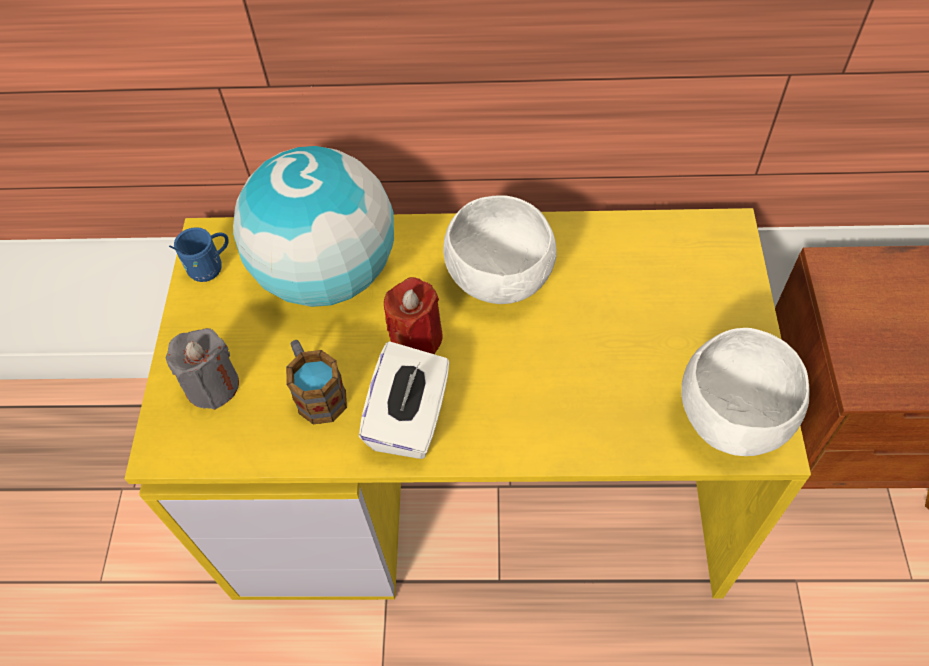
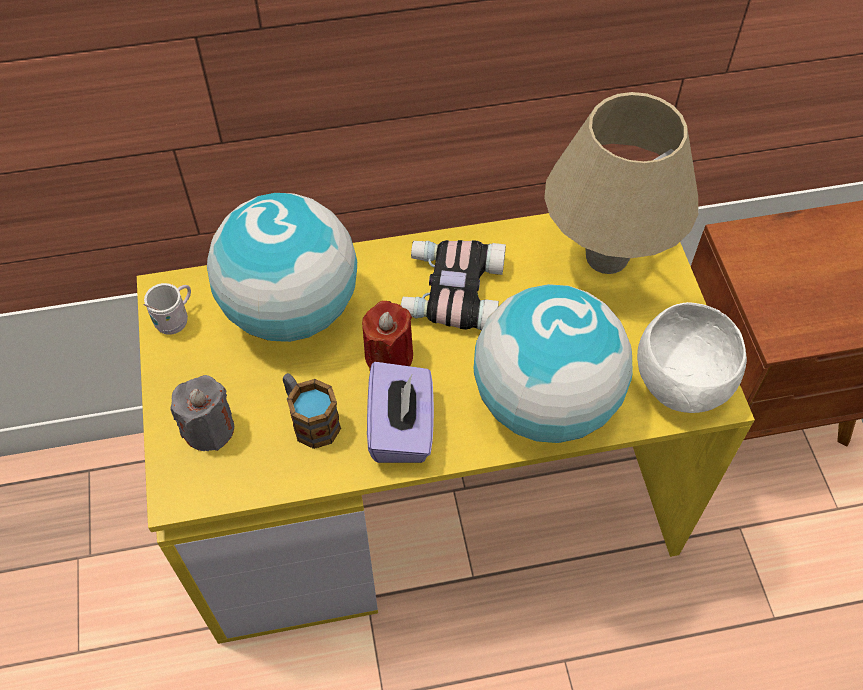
camera: 15 degrees left, 0 degrees up
(211, 267) = (176, 319): blue mug -> white mug
(410, 419) = (401, 429): white tissue box -> purple tissue box
(499, 279) = (451, 291): white bowl -> binoculars
(572, 415) = (544, 403): none -> globe
(677, 266) = (606, 257): none -> beige table lamp

